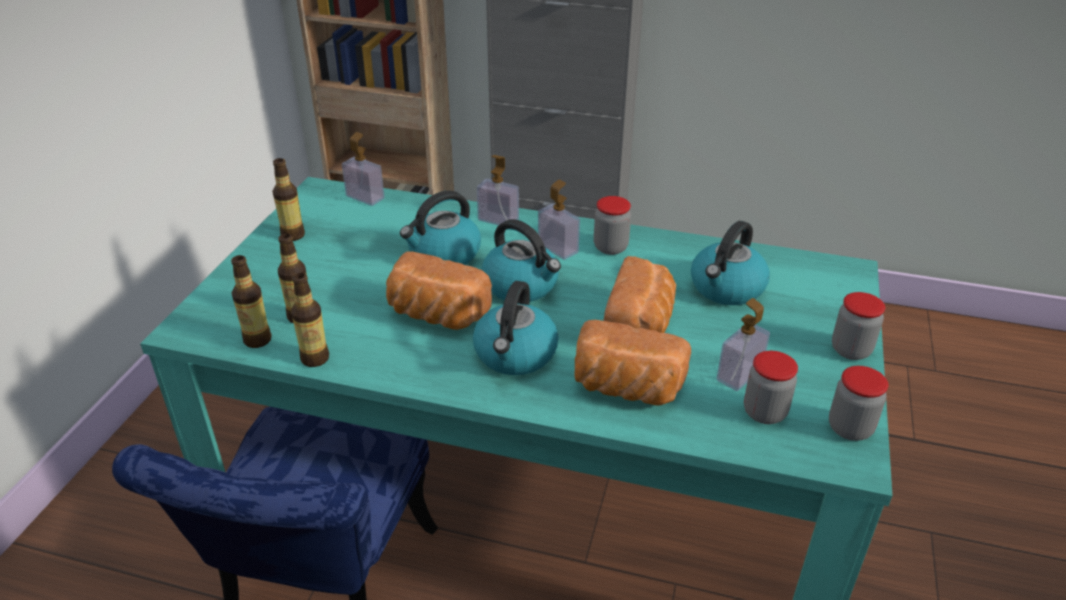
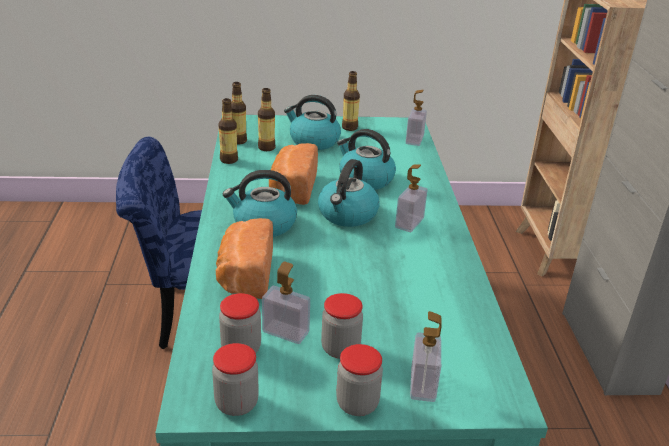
camera: 70 degrees right, 5 degrees down
(498, 220) = (429, 192): soap dispenser -> soap dispenser (423, 384)
(610, 247) = (431, 247): jar -> jar (340, 348)
(640, 326) = (327, 274): bread -> none
(726, 288) = (412, 316): kettle -> kettle (313, 141)

